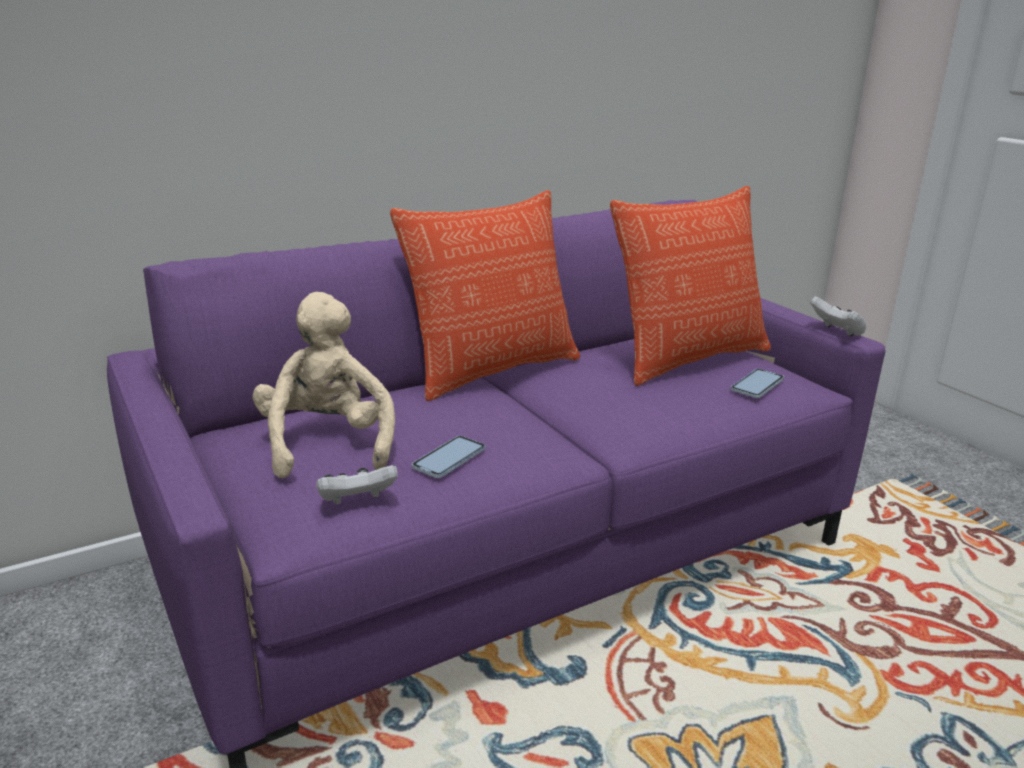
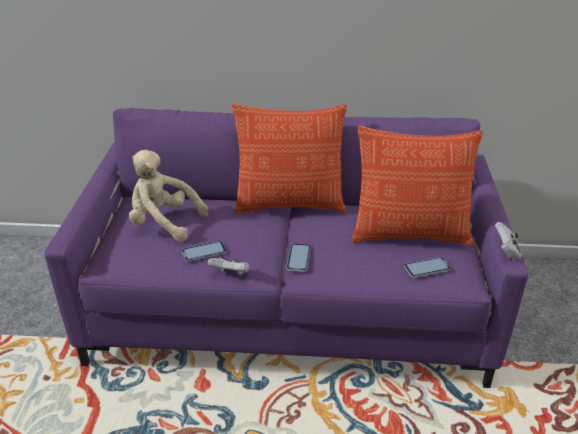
camera: 35 degrees right, 10 degrees up
(327, 444) = (163, 223): beige plush toy -> beige plush toy turned 90 degrees counterclockwise
(357, 502) = (142, 260): white game controller -> white game controller (230, 274)
(594, 423) = (298, 258): none -> phone

